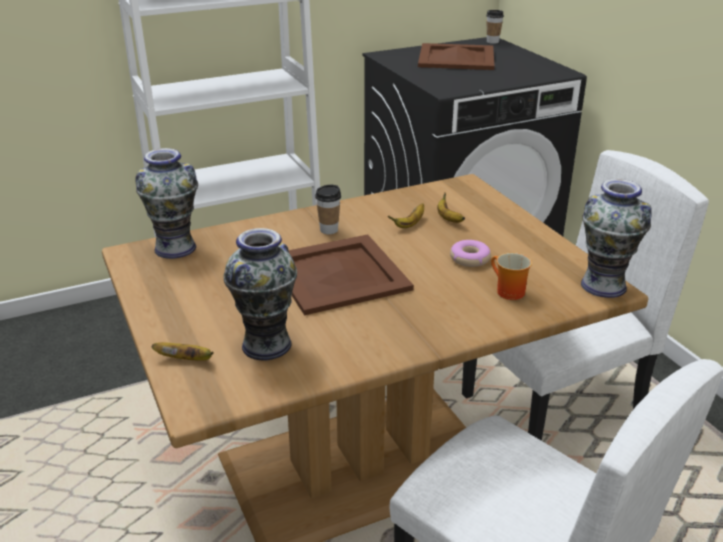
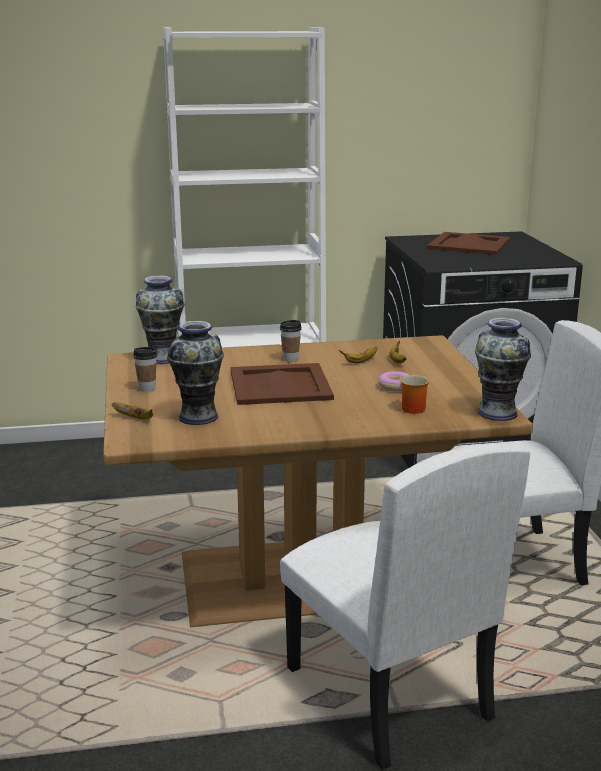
camera: 15 degrees right, 10 degrees down
(492, 42) = (515, 235): cup -> cup (147, 388)

